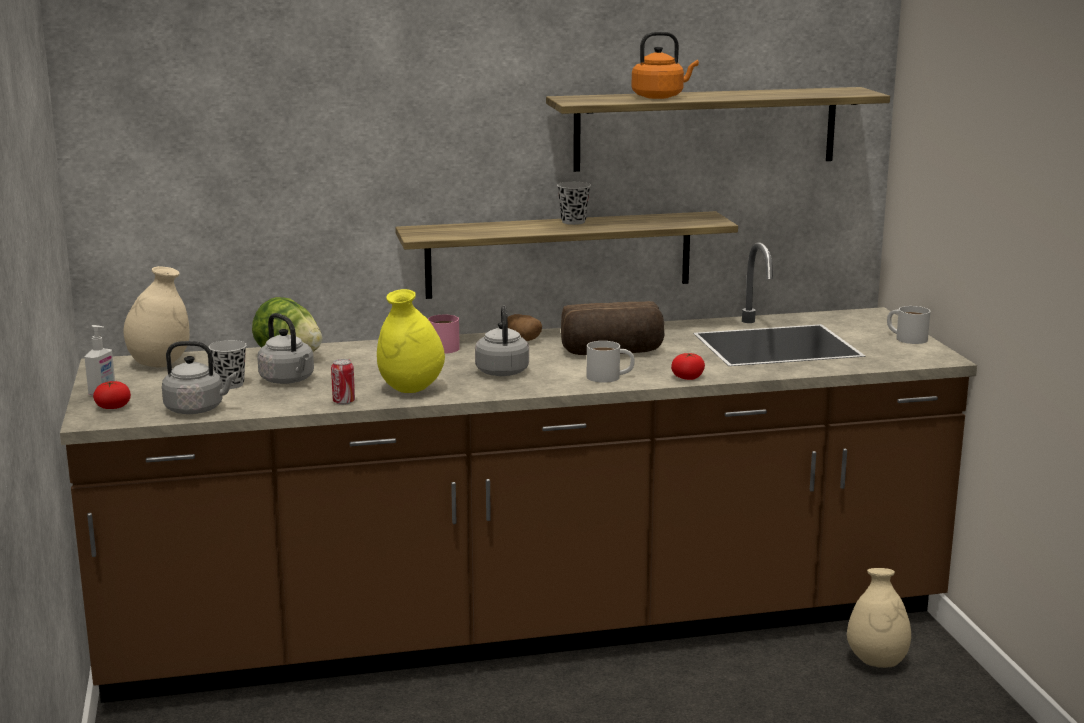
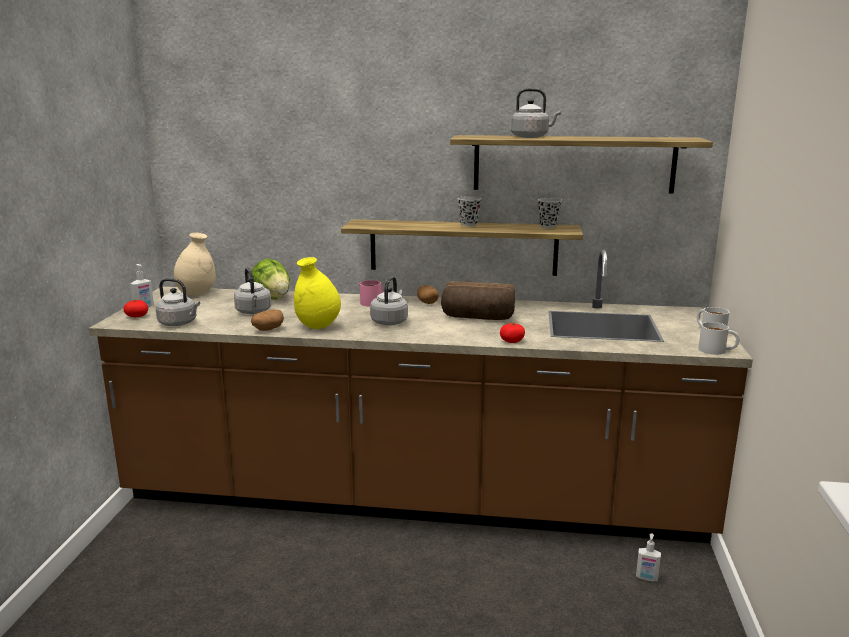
camera: 20 degrees right, 0 degrees up
(230, 384) = (217, 311): black cup -> black cup (548, 226)
(343, 402) = (268, 329): can -> potato
(610, 377) = (457, 334): white mug -> white mug (717, 350)
(660, 97) = (531, 137): orange kettle -> grey kettle
(876, 662) = (646, 578): beige vase -> soap dispenser

